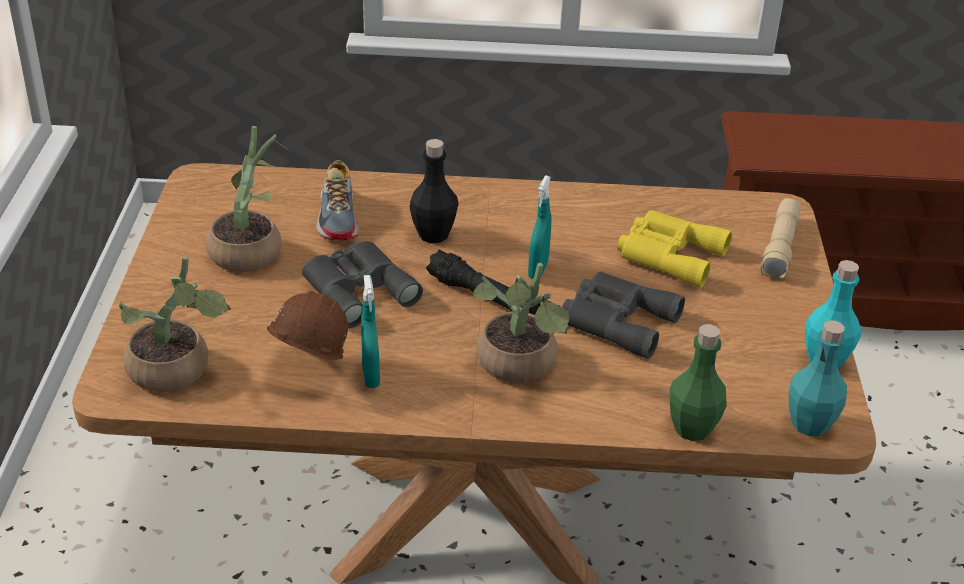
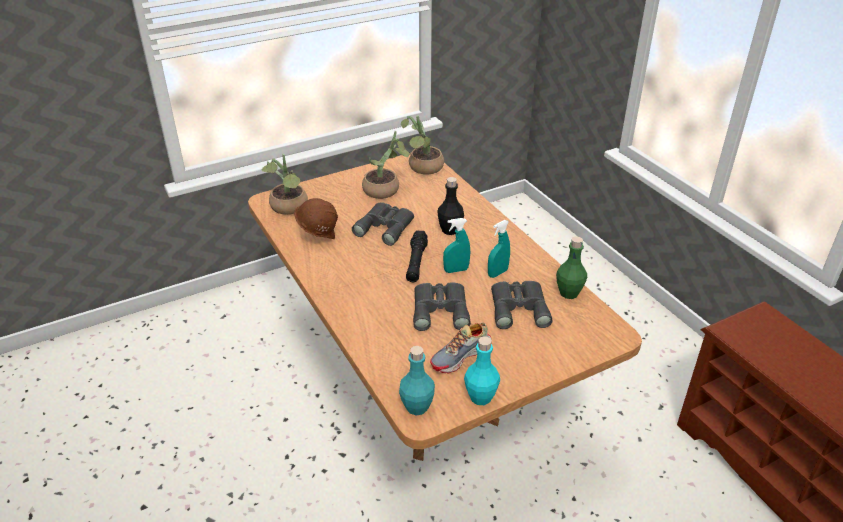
camera: 60 degrees right, 0 degrees up
(339, 217) = (434, 201): shoe -> shoe (461, 356)
(370, 375) = (329, 254): turquoise spray bottle -> turquoise spray bottle (497, 273)
(519, 368) = (372, 292): potted plant -> potted plant (423, 169)
(668, 254) = (519, 307): yellow binoculars -> grey binoculars
(692, 429) = (375, 364): green bottle -> green bottle (569, 293)
(781, 248) = (574, 347): beige flashlight -> none

